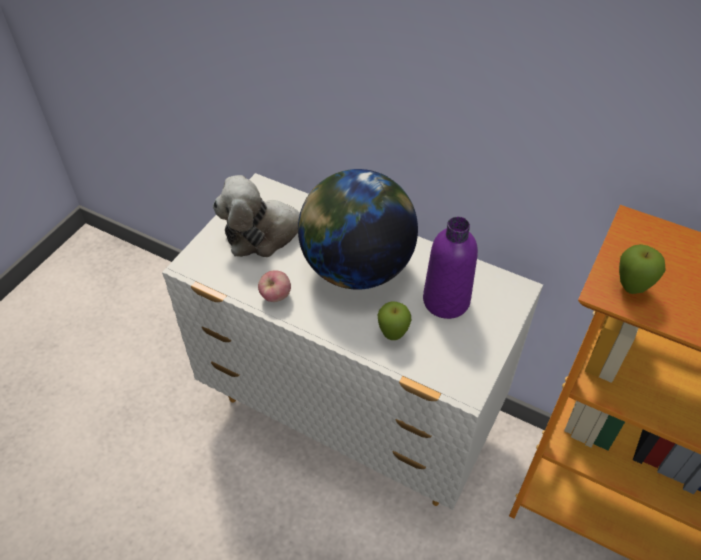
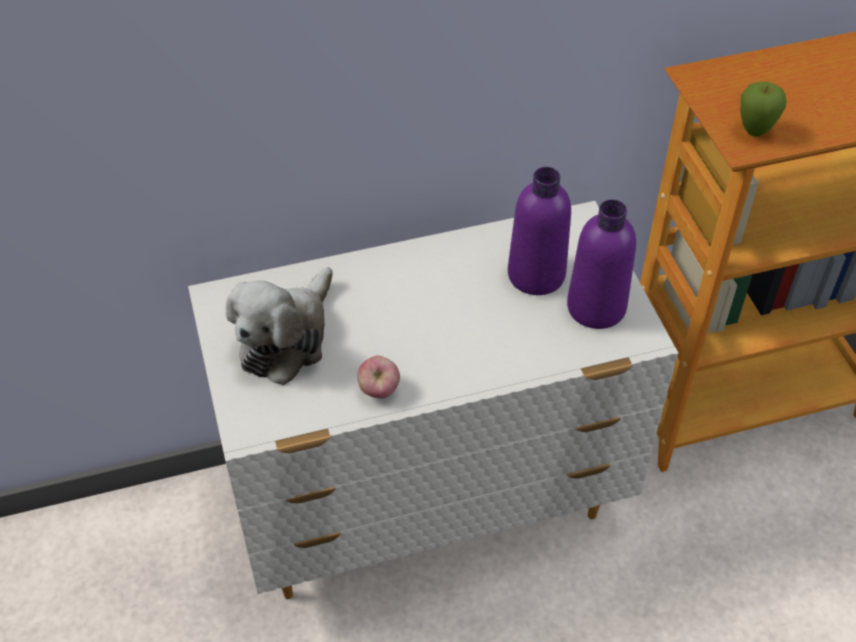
camera: 45 degrees left, 0 degrees up
(356, 268) = (420, 305): globe -> none
(393, 335) = (530, 340): apple -> none
(459, 348) = (596, 307): none -> purple bottle

